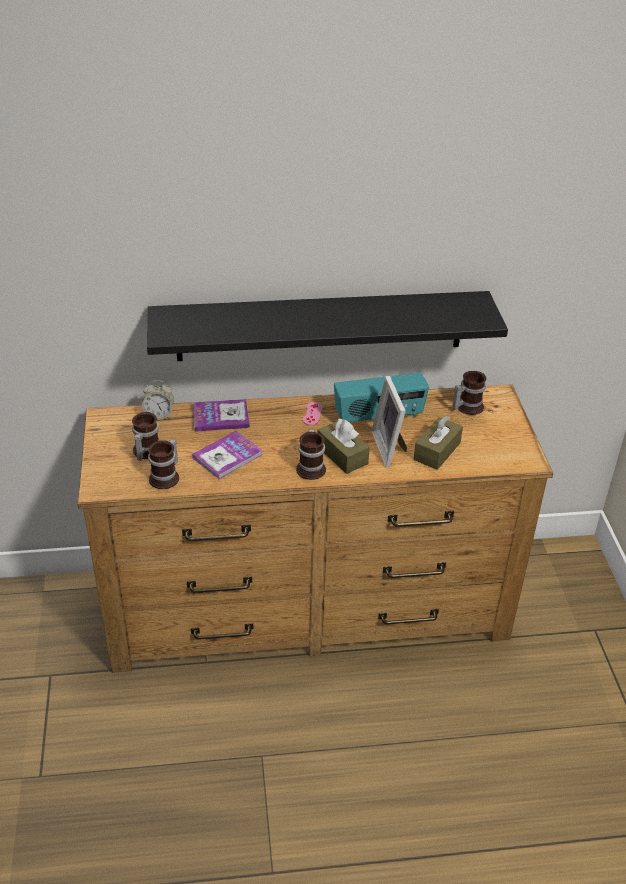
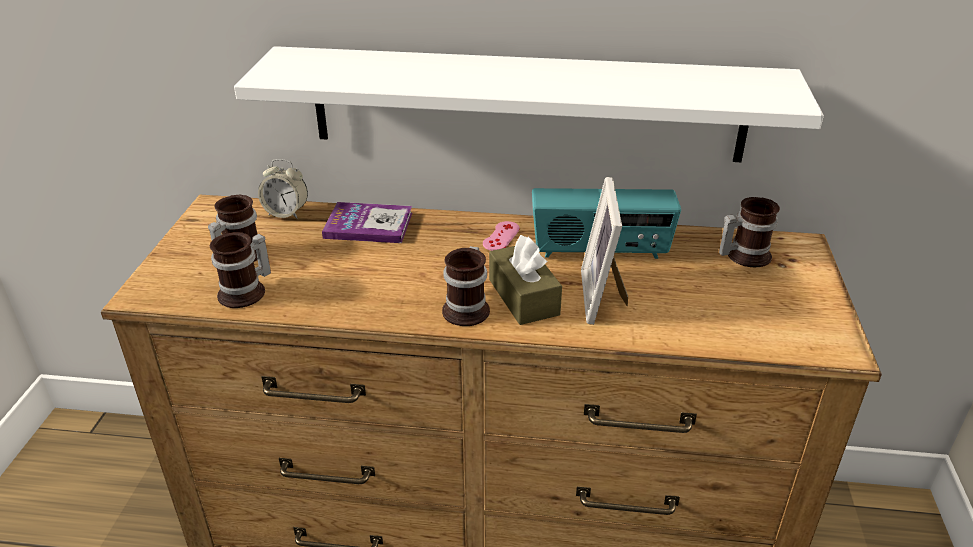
camera: 15 degrees right, 5 degrees down
(227, 456) = (350, 276): book -> none
(320, 326) = (526, 104): black shelf -> white shelf
(437, 451) = (679, 311): brown tissue box -> none

